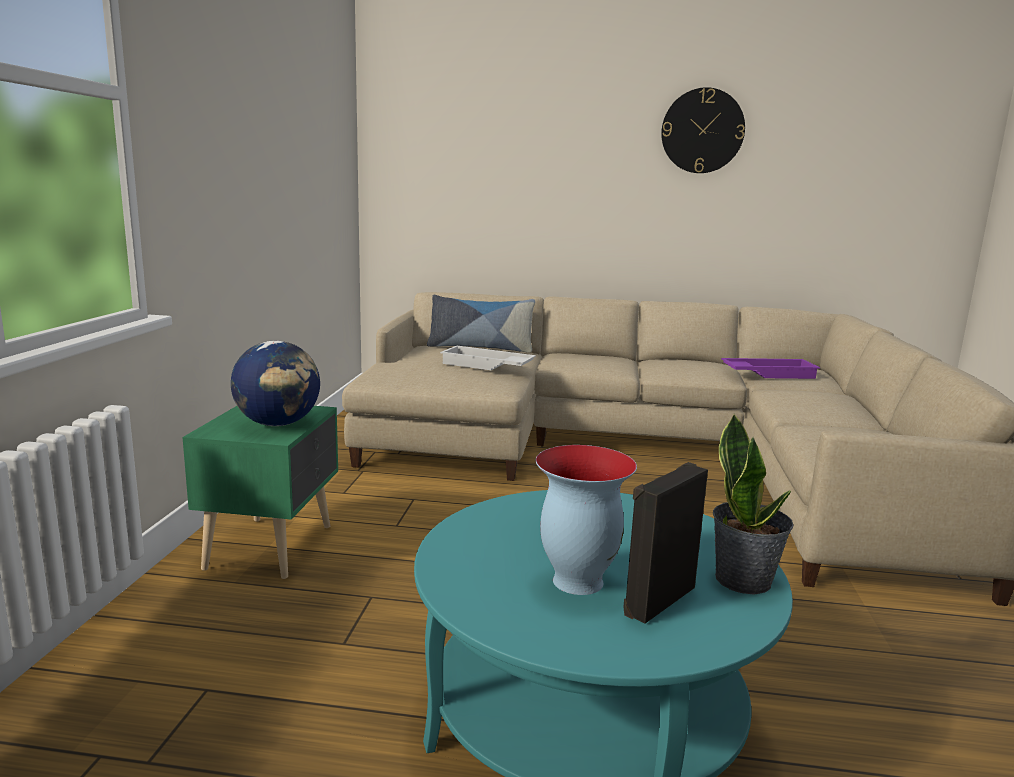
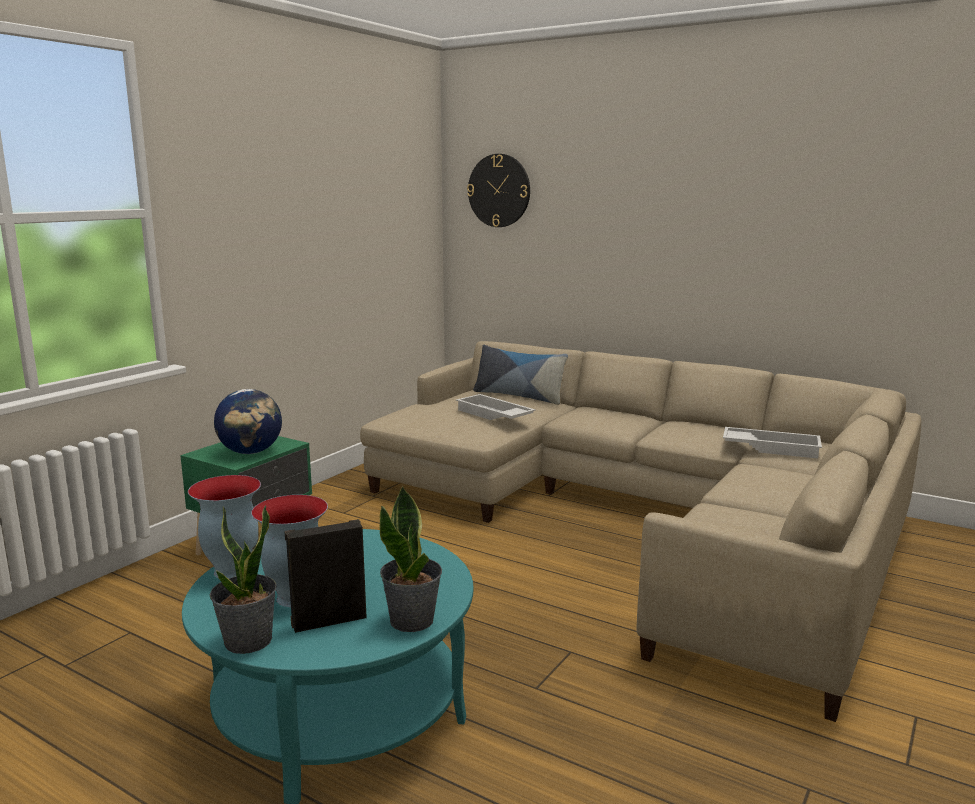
camera: 25 degrees right, 0 degrees up
(448, 565) = (231, 571): none -> vase
(606, 648) = (248, 641): none -> potted plant
(702, 131) = (745, 189): wall clock -> wall clock (499, 190)
(768, 373) = (771, 448): purple tray -> white tray

